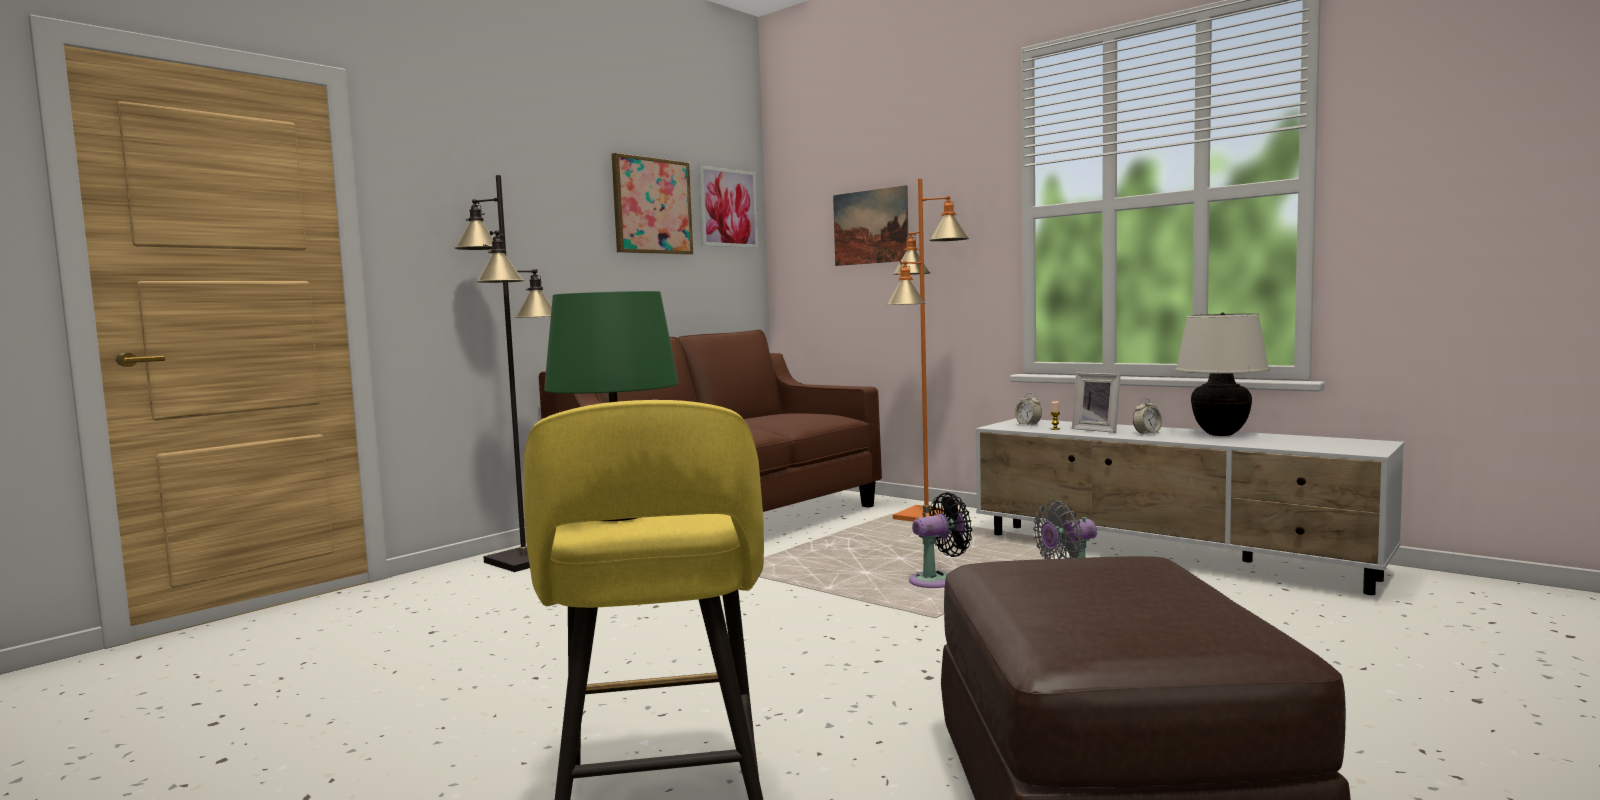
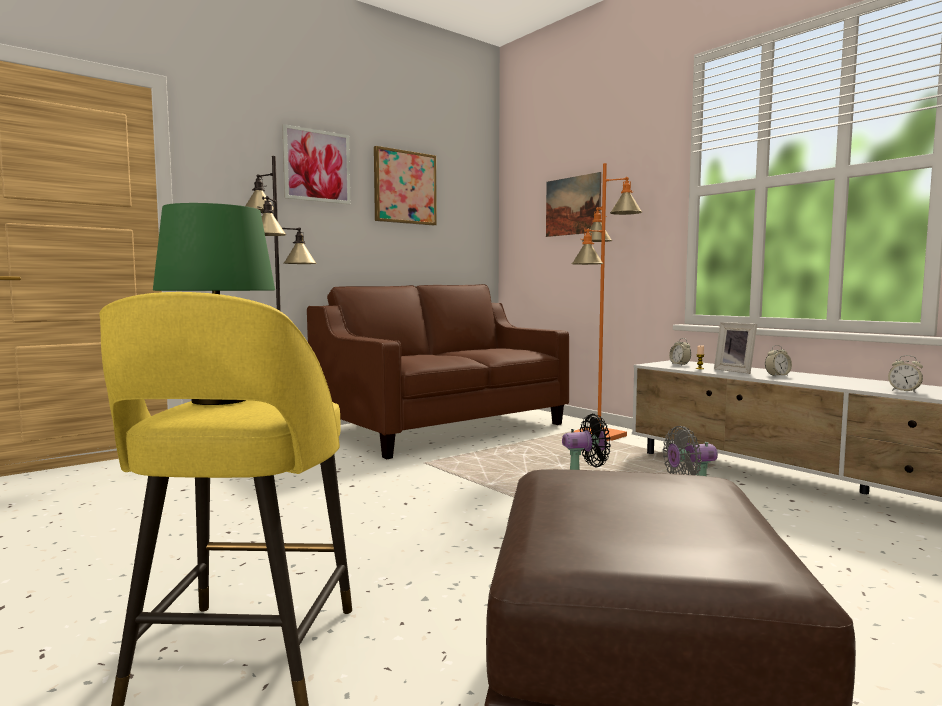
camera: 10 degrees right, 0 degrees up
(727, 208) = (467, 192): picture -> picture (316, 166)
(1220, 434) = (844, 380): beige table lamp -> none
(1289, 445) = (904, 391): none -> alarm clock

